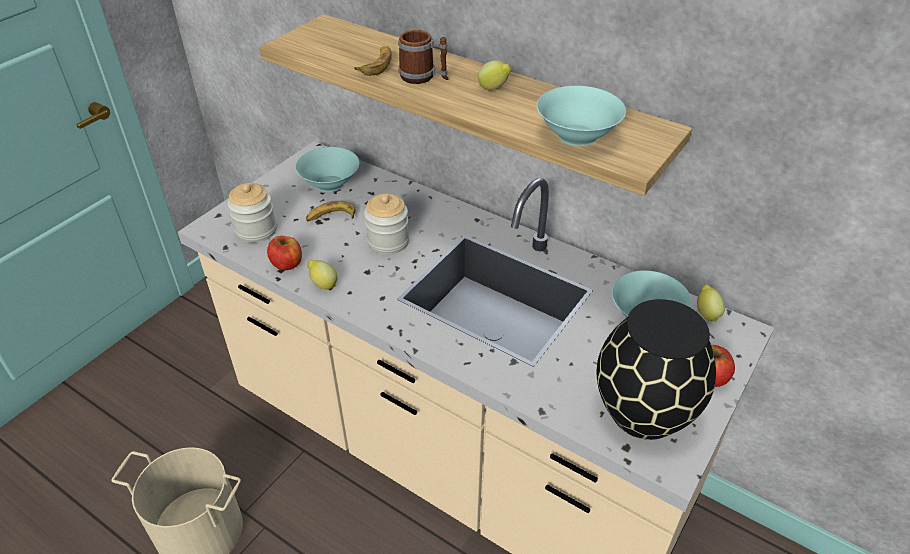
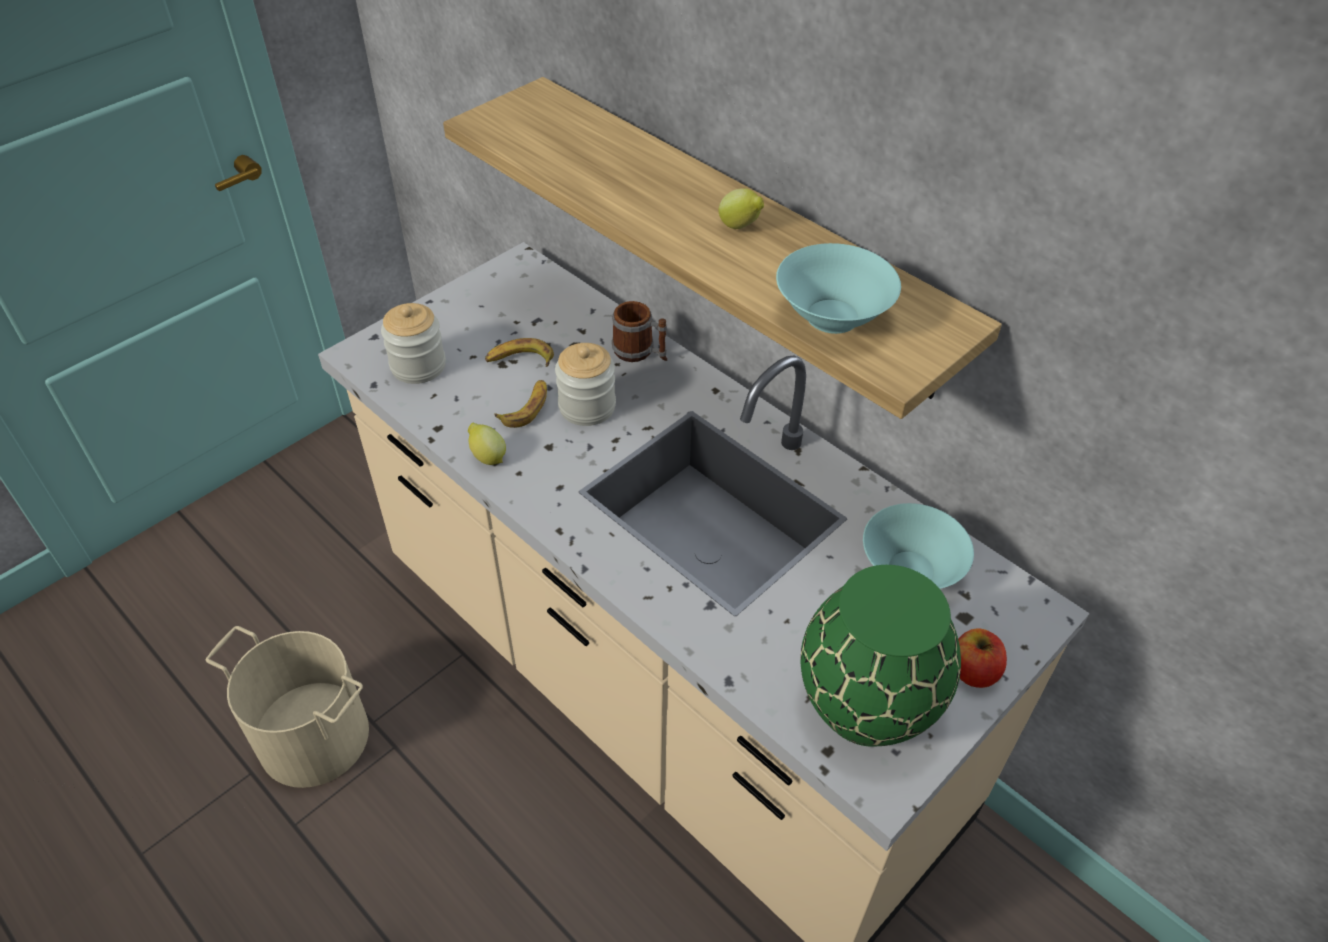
camera: 10 degrees right, 5 degrees up
(287, 264) = (447, 420): apple -> none
(330, 183) = (531, 309): turquoise bowl -> none
(377, 65) = (592, 168): banana -> banana (526, 407)
(424, 77) = (650, 196): mug -> mug (640, 352)
(642, 411) = (864, 704): black vase -> green vase
(706, 313) = (997, 577): lemon -> none

